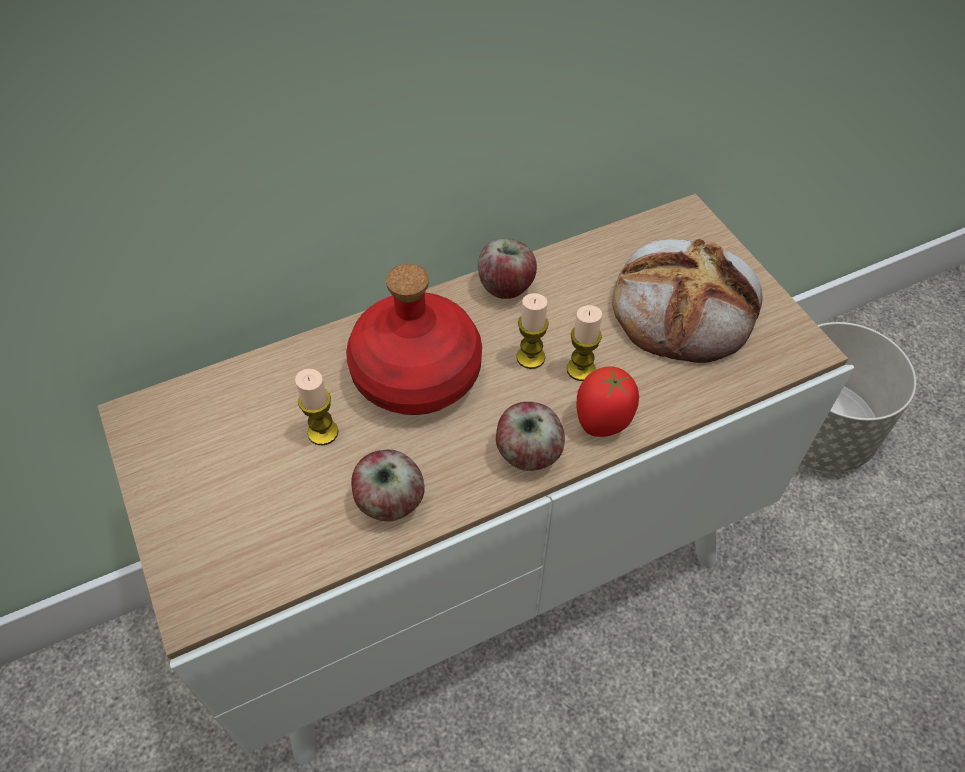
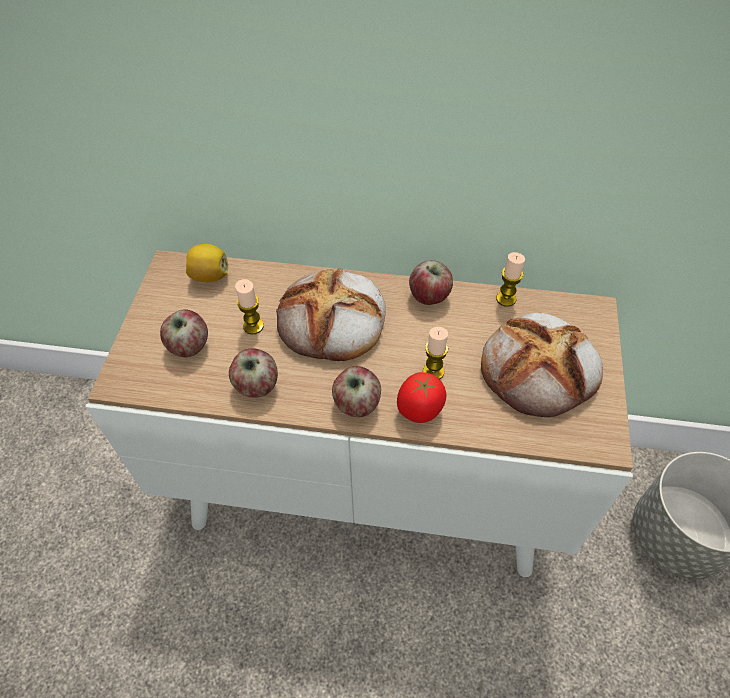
camera: 35 degrees right, 0 degrees up
(207, 400) = (209, 276): none -> lemon
(256, 505) = (188, 346): none -> apple
(418, 373) = (333, 321): red bottle -> bread
(530, 357) = (408, 347): candle -> candle (506, 299)

